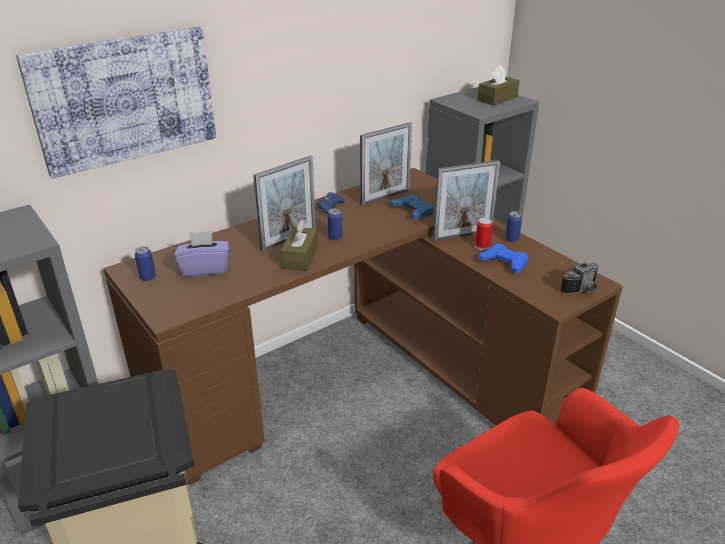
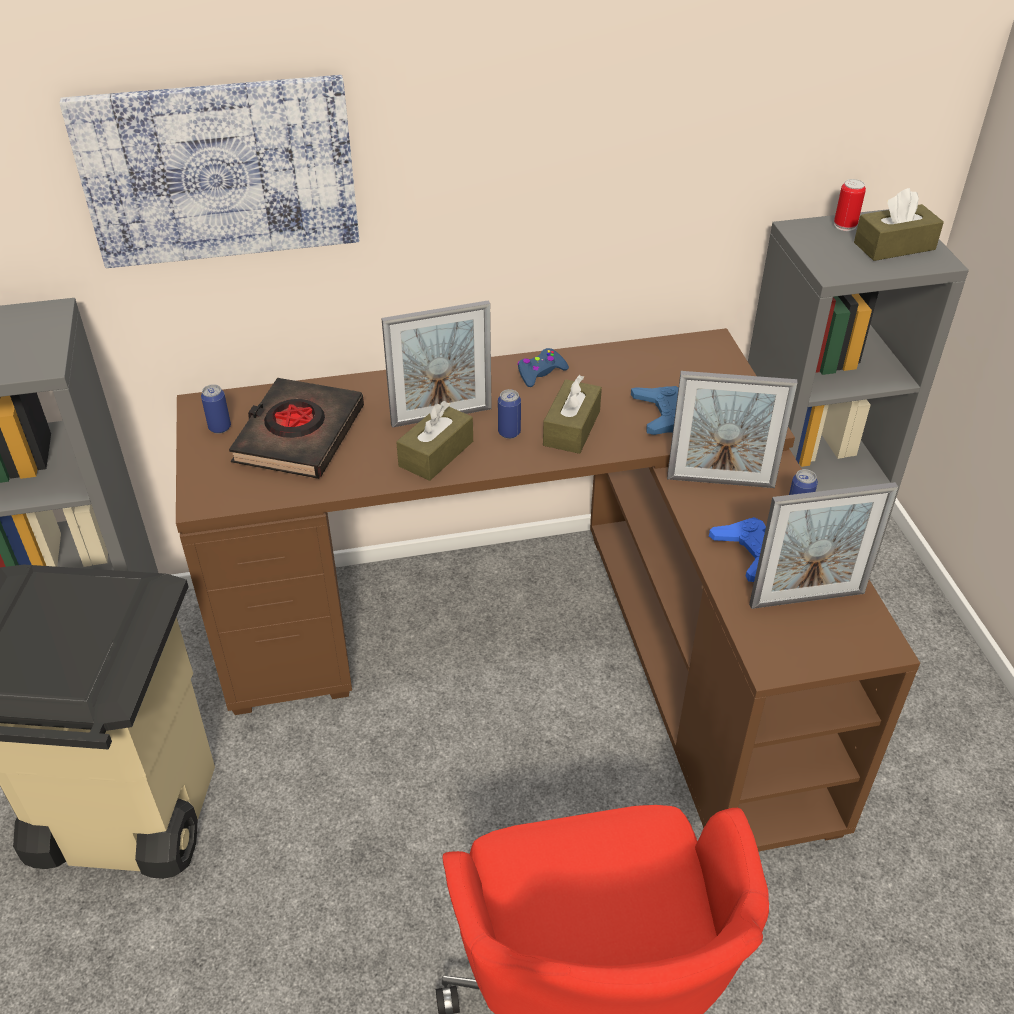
camera: 25 degrees right, 10 degrees up
(205, 268) = (298, 435): purple tissue box -> black book
(369, 227) = (571, 428): none -> brown tissue box
(385, 197) = (637, 376): picture frame -> picture frame (807, 599)
(482, 246) = (737, 512): can -> can (845, 225)
(582, 290) = (842, 647): camera -> none

